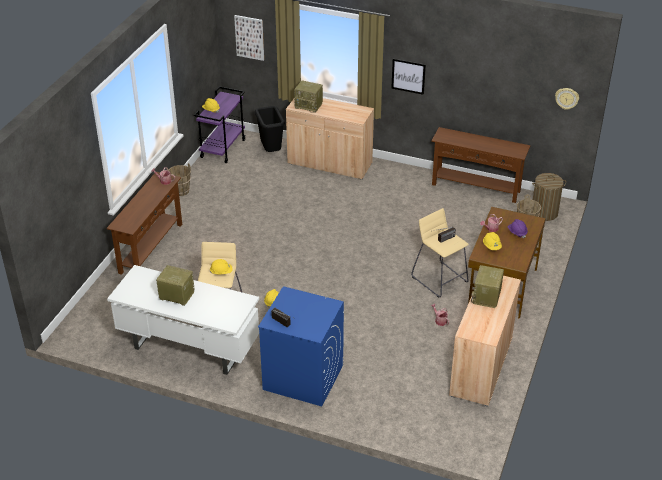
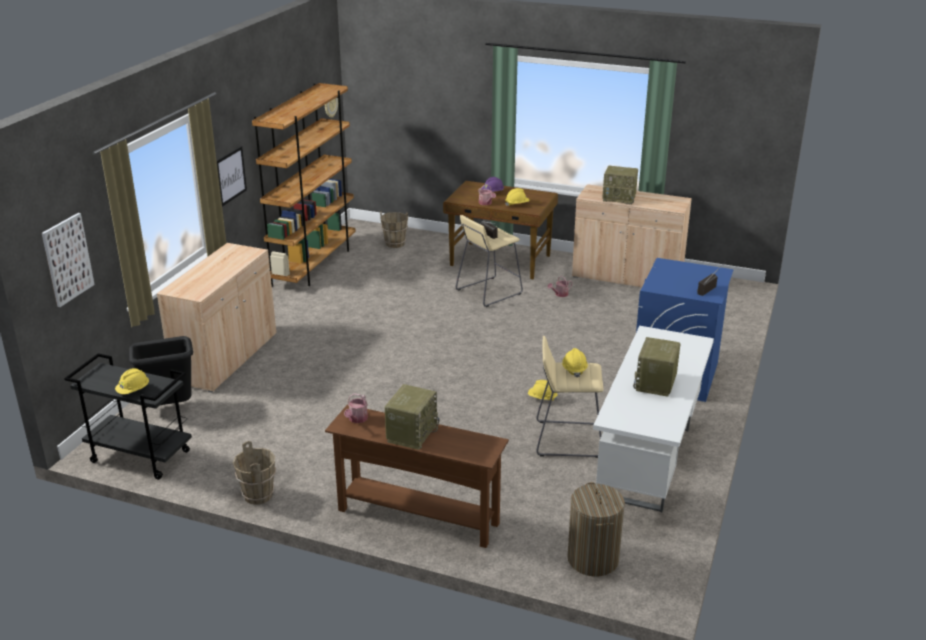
camera: 90 degrees left, 10 degrees down
(223, 148) = (139, 457): purple cart -> black cart
(309, 105) = (200, 284): radio -> radio (411, 433)
(476, 187) = (314, 265): brown console table -> brown bookcase
(544, 213) = (371, 233): laundry basket -> laundry basket (593, 559)

